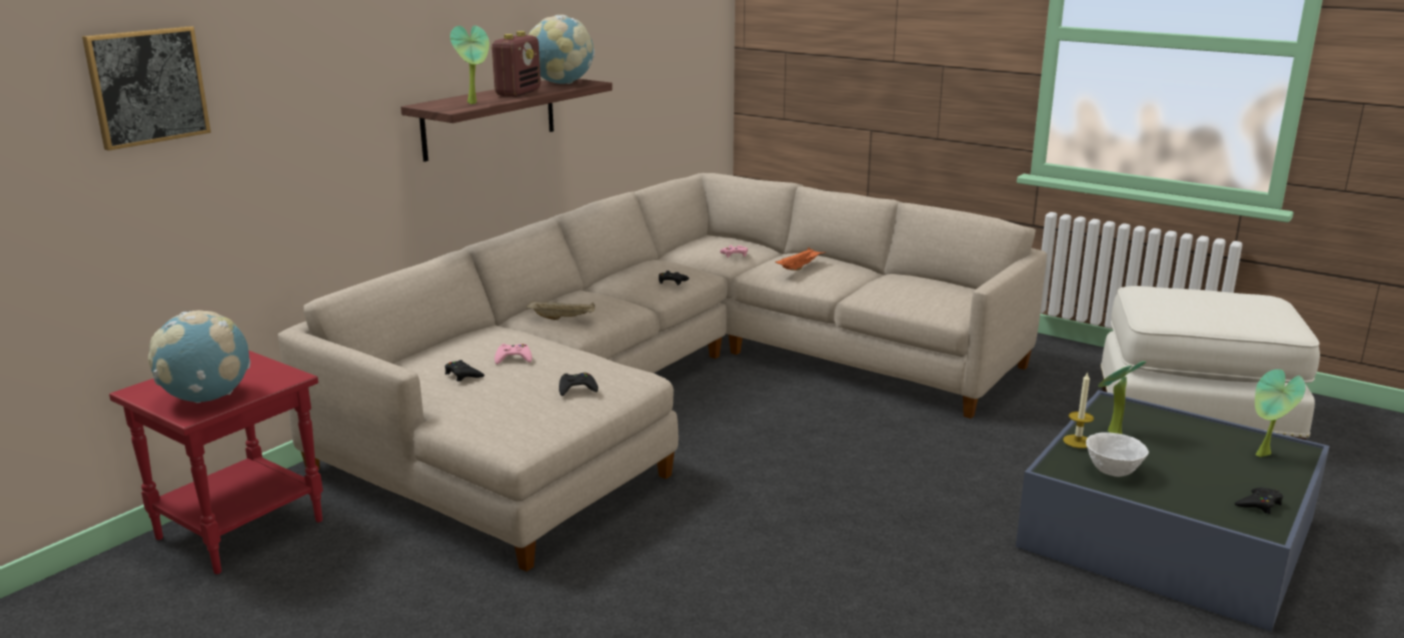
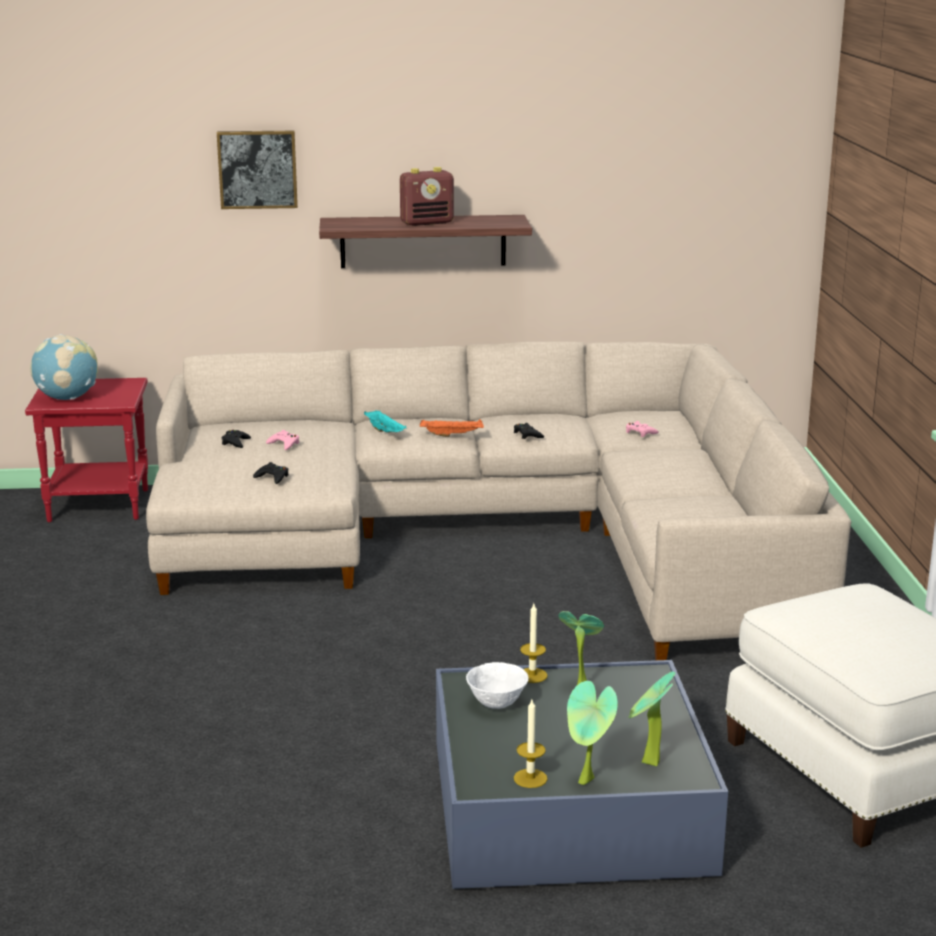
camera: 50 degrees right, 0 degrees up
(147, 86) = (97, 175): picture -> picture (257, 169)
(475, 103) = (366, 225): potted plant -> potted plant (587, 782)
(561, 83) = (492, 221): globe -> none
(563, 318) = (385, 432): beige tray -> turquoise tray
(799, 267) = (654, 460): orange tray -> orange tray (453, 435)
(1259, 504) = (530, 778): black game controller -> candle

